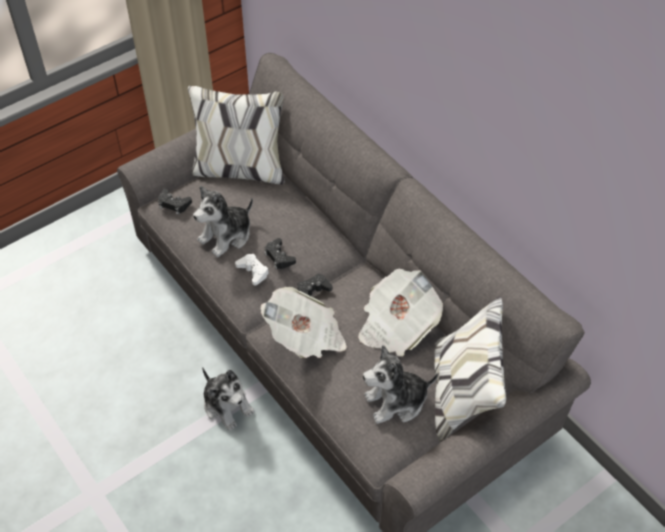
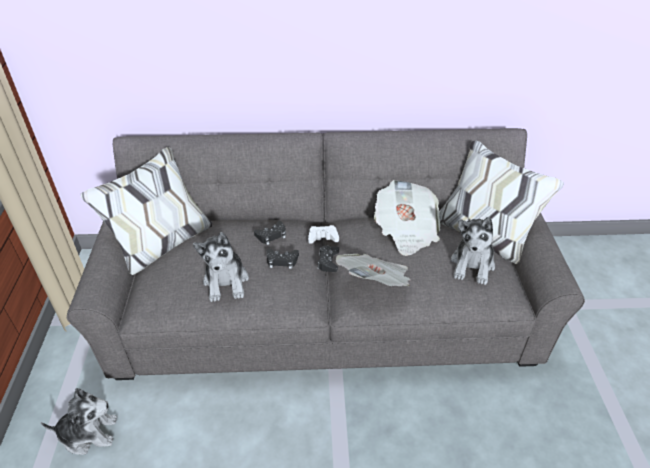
camera: 55 degrees left, 10 degrees down
(174, 204) = (151, 299): black game controller -> black game controller (271, 235)
(227, 405) = (334, 408): plush toy -> plush toy (89, 433)
(253, 271) = (280, 283): white game controller -> white game controller (323, 237)

